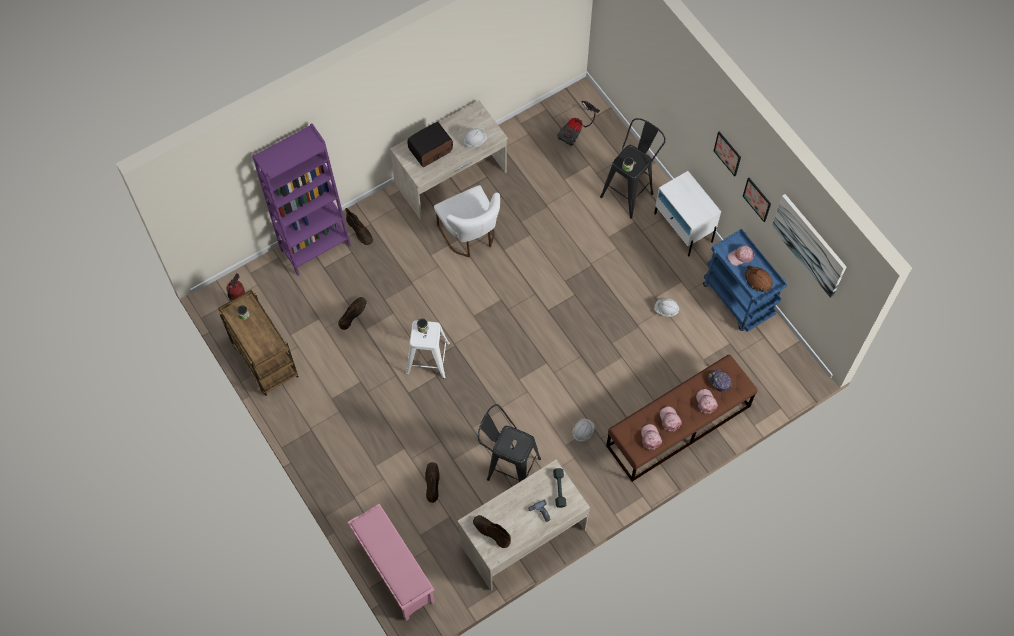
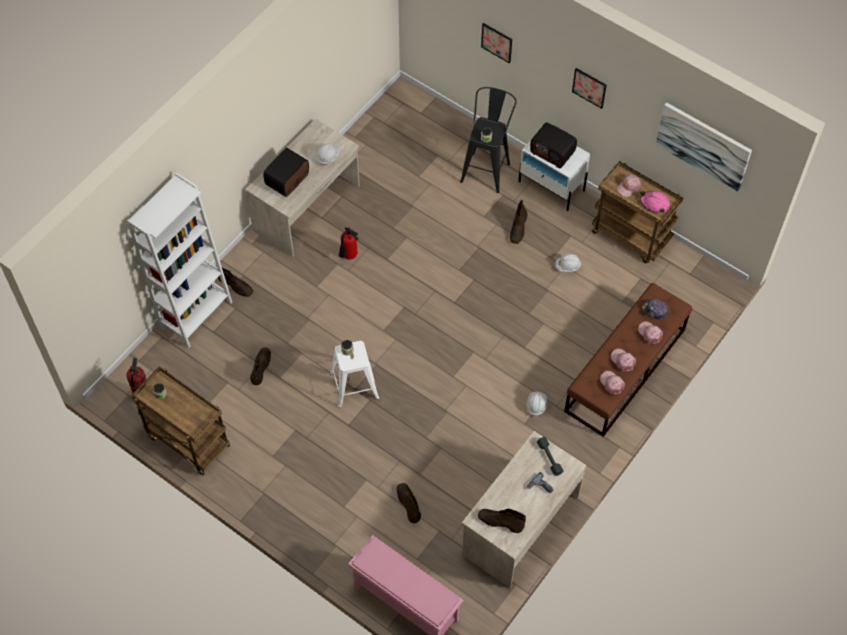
camera: 20 degrees left, 5 degrees down
(315, 247) = (196, 315): purple bookcase -> white bookcase
(470, 236) = (348, 256): white chair -> fire extinguisher
(508, 466) = (477, 462): black stool -> none
(577, 129) = (412, 127): vacuum cleaner -> none
(635, 259) = (518, 229): none -> brown boot
(686, 199) = (553, 152): none -> radio
(738, 300) = (632, 236): blue cart -> brown cart
(757, 199) = (632, 122): picture -> picture (497, 42)
(758, 280) = (654, 203): brown hard hat -> pink hard hat

